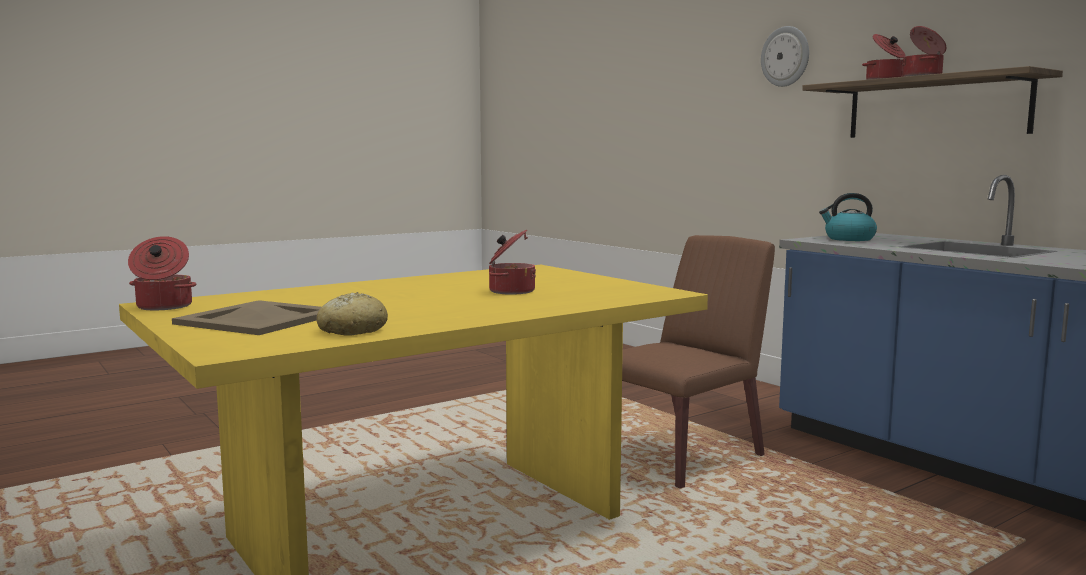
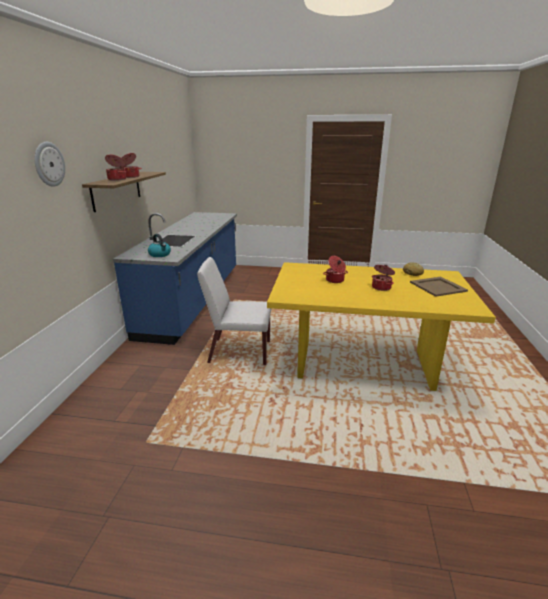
camera: 135 degrees left, 15 degrees up
(163, 307) = (474, 306): cooking pot -> cooking pot (381, 287)
(682, 456) = (239, 352): brown chair -> white chair

